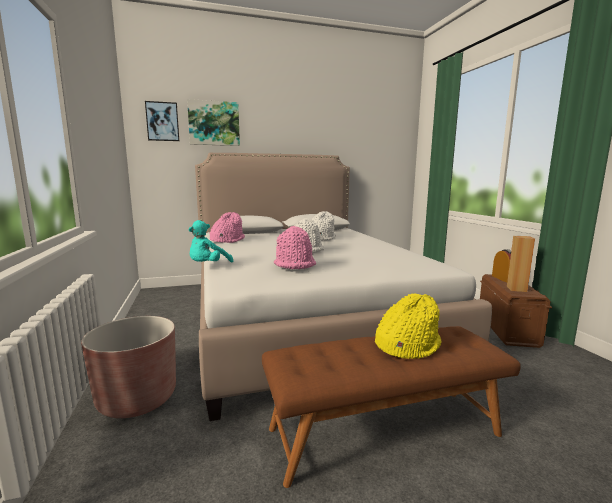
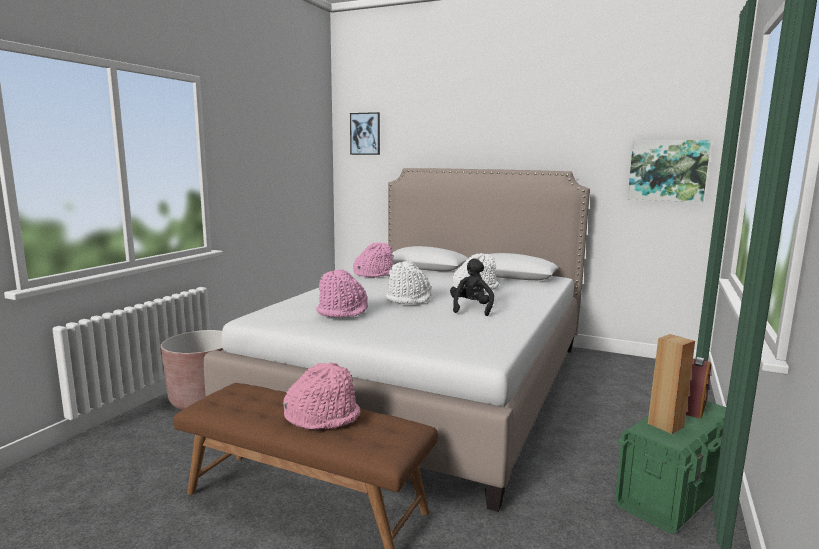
camera: 40 degrees right, 0 degrees up
(208, 266) = (285, 298): turquoise plush toy -> none
(214, 123) = (416, 133): picture -> picture (667, 170)
(357, 248) = (471, 309): none -> black plush toy
(406, 345) = (323, 417): yellow hat -> pink hat
(507, 329) = (674, 494): brown storage box -> green storage box

